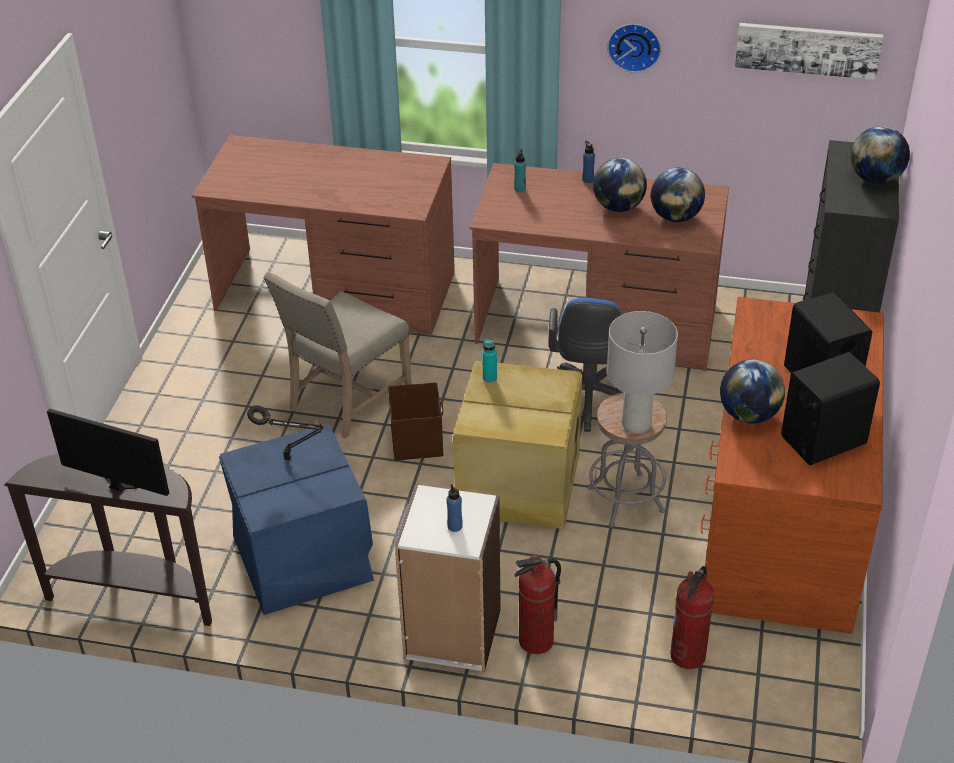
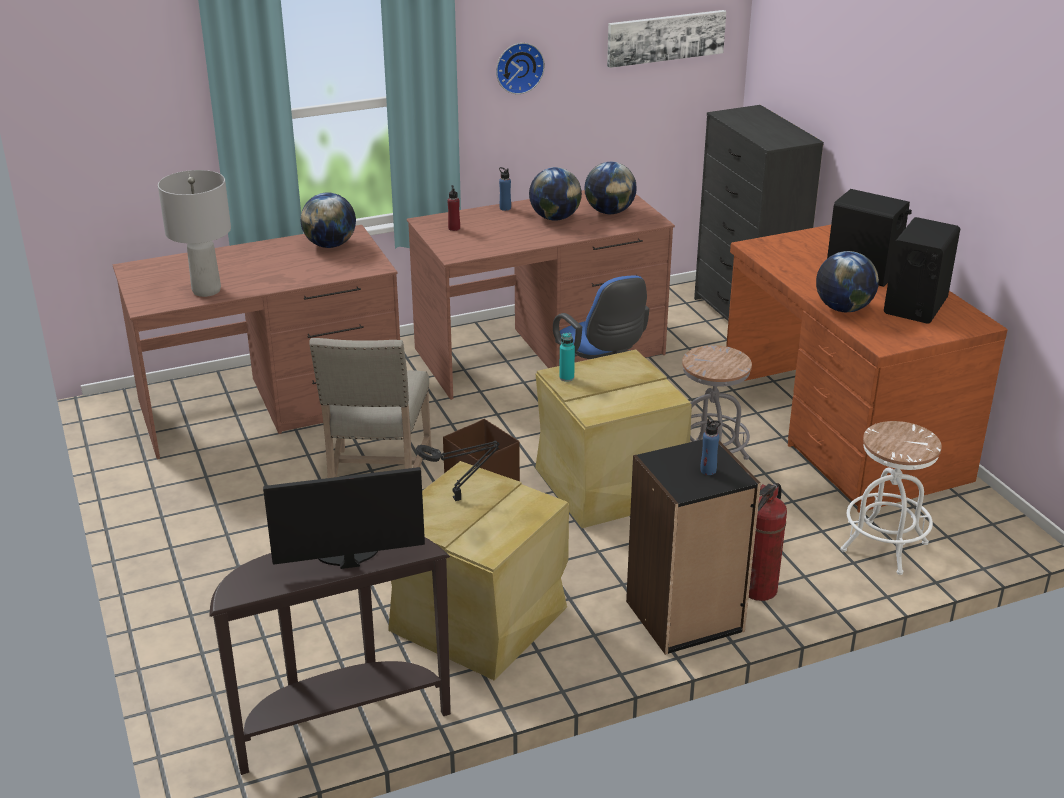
camera: 35 degrees left, 10 degrees down
(304, 558) = (481, 618): blue storage box -> beige storage box
(452, 635) = (685, 617): white bookcase -> black bookcase
(520, 188) = (454, 228): turquoise bottle -> red bottle
(635, 424) = (728, 366): grey table lamp -> grey table lamp (206, 290)
(688, 655) = (884, 547): fire extinguisher -> white stool
(875, 179) = (773, 125): globe -> globe (330, 245)

